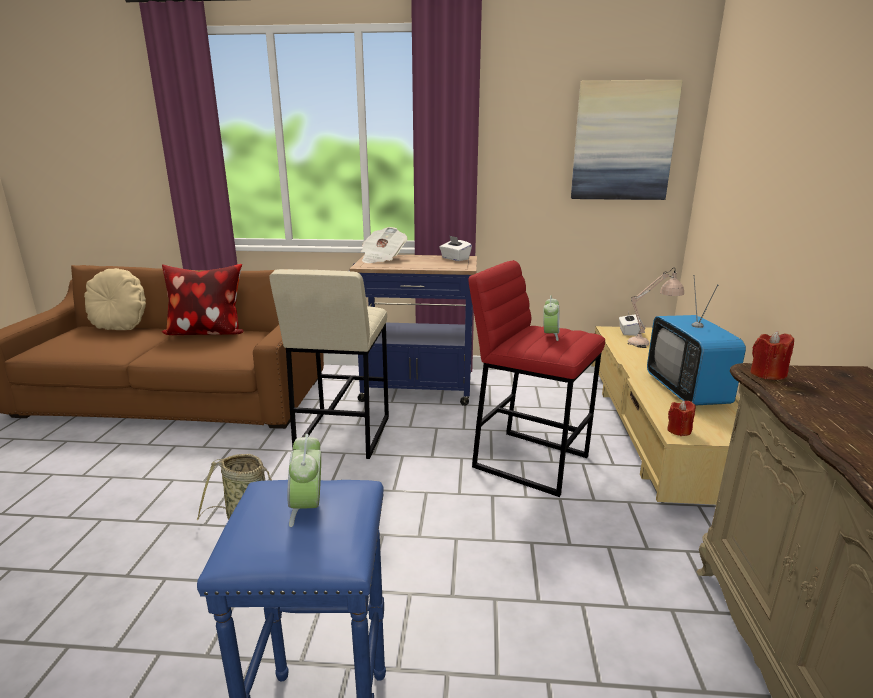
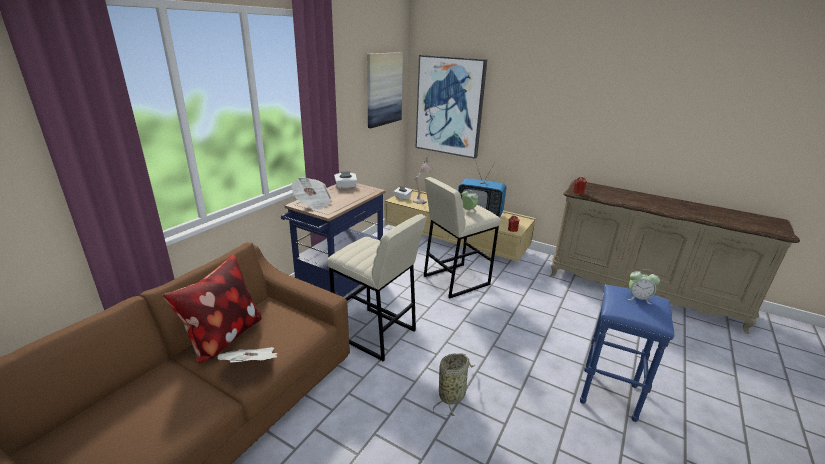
camera: 65 degrees left, 5 degrees up
(121, 328) = (109, 401): beige pillow -> none
(167, 352) = (253, 365): none -> newspaper
(528, 460) = (455, 280): red stool -> beige stool
(732, 175) = (449, 106): none -> picture

